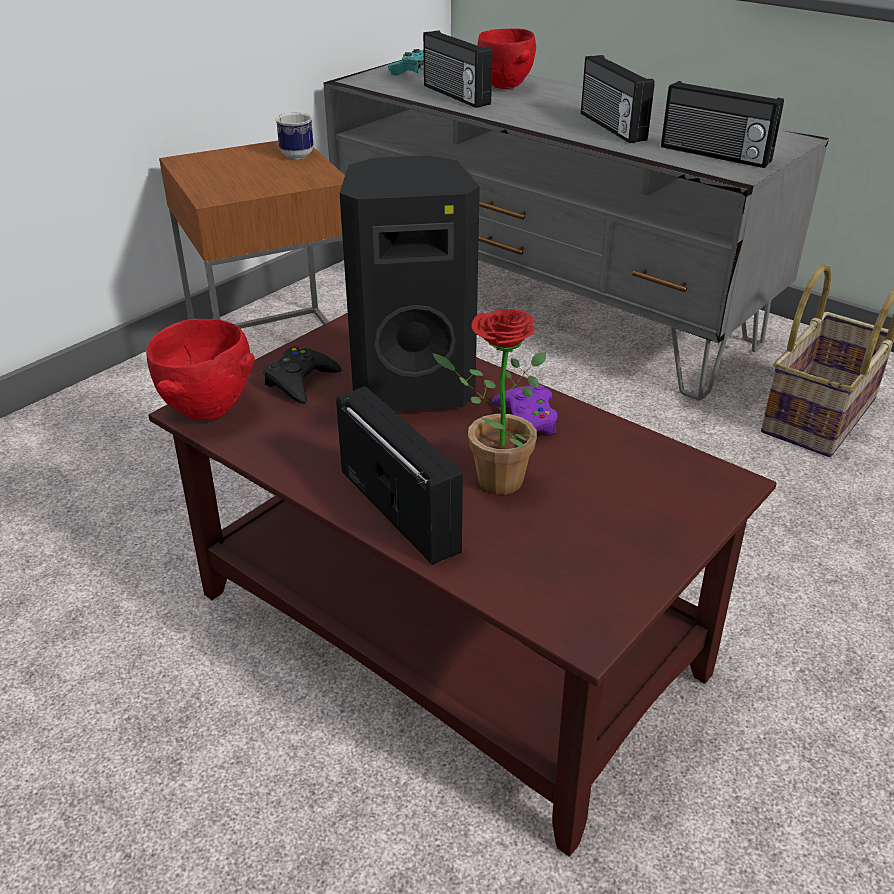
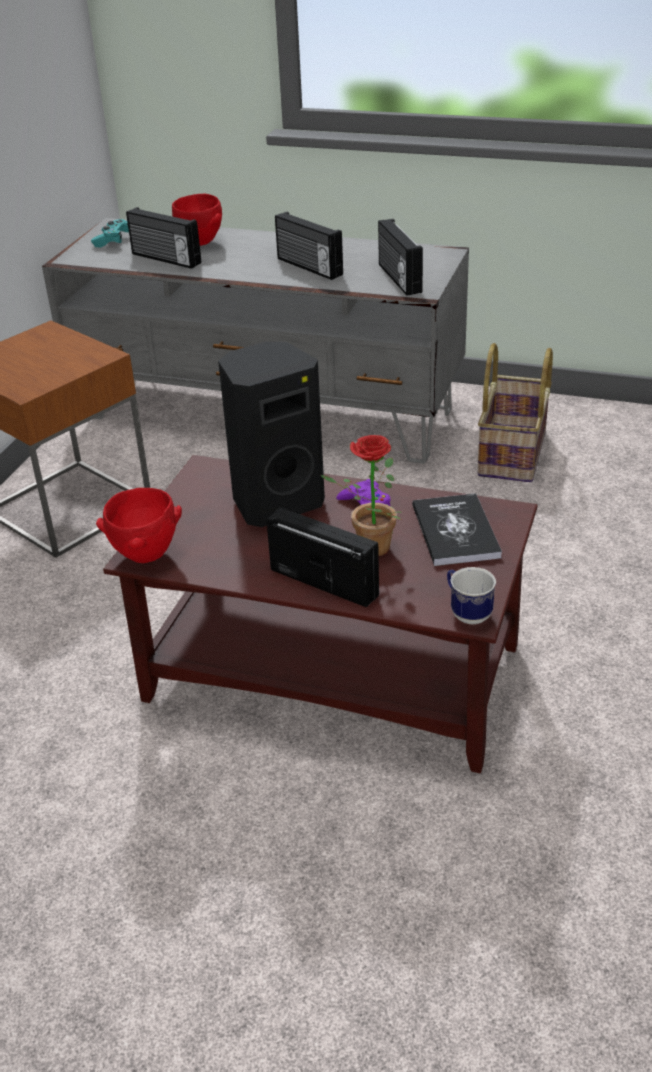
camera: 20 degrees left, 0 degrees up
(296, 154) = (60, 337): mug -> mug (467, 613)
(300, 381) = (194, 518): black game controller -> none
(629, 489) = (455, 531): none -> book
(714, 155) = (398, 278): radio -> radio turned 60 degrees clockwise

